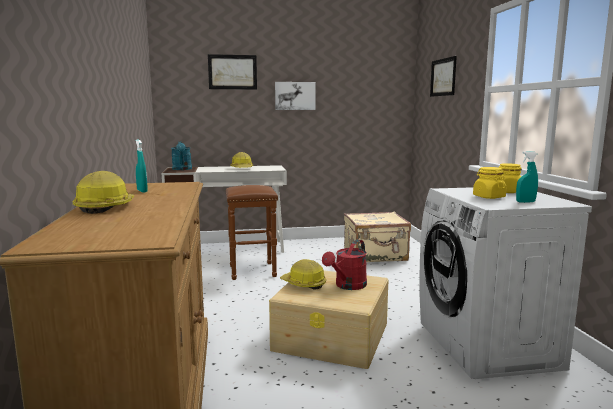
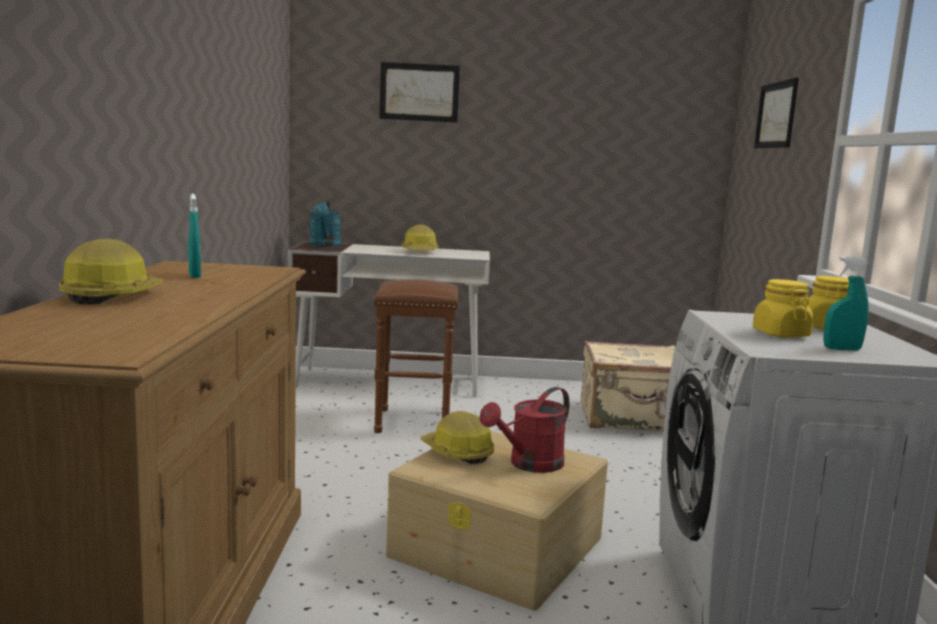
camera: 10 degrees right, 0 degrees up
(295, 96) = (520, 136): picture -> none

